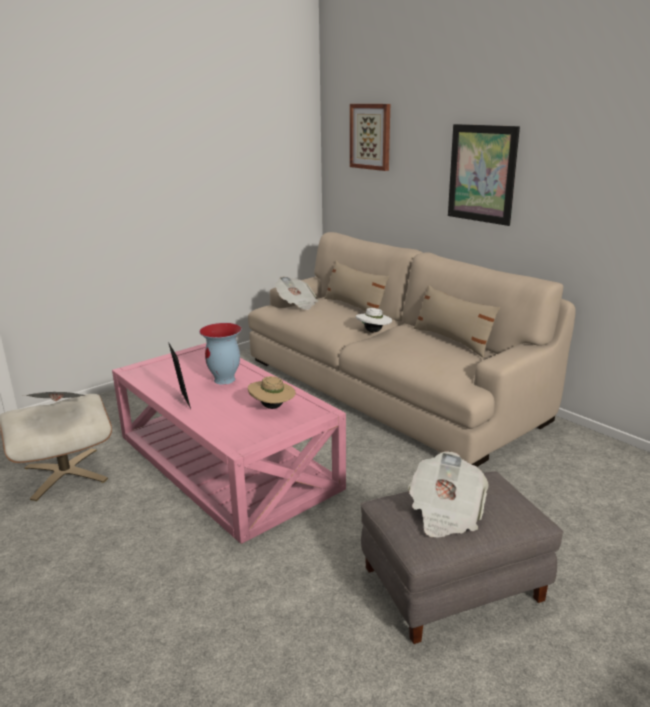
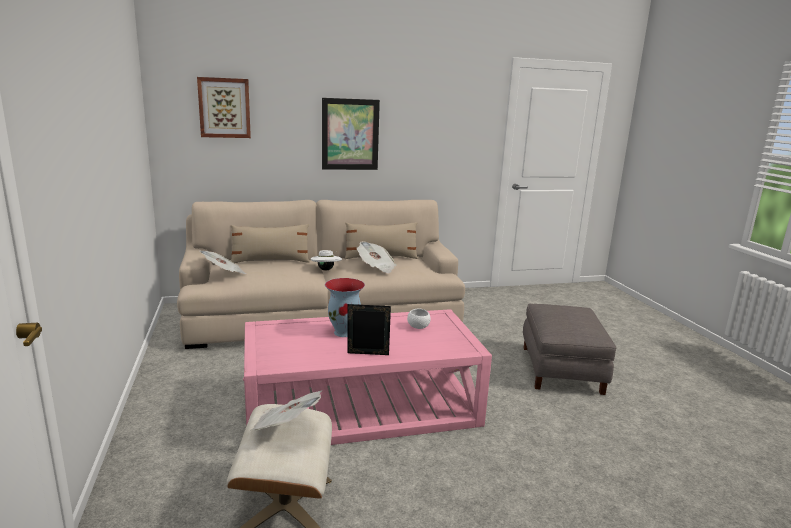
camera: 65 degrees left, 5 degrees down
(272, 407) = (418, 327): beige hat -> white bowl
(445, 513) = (575, 321): newspaper -> newspaper (376, 268)

